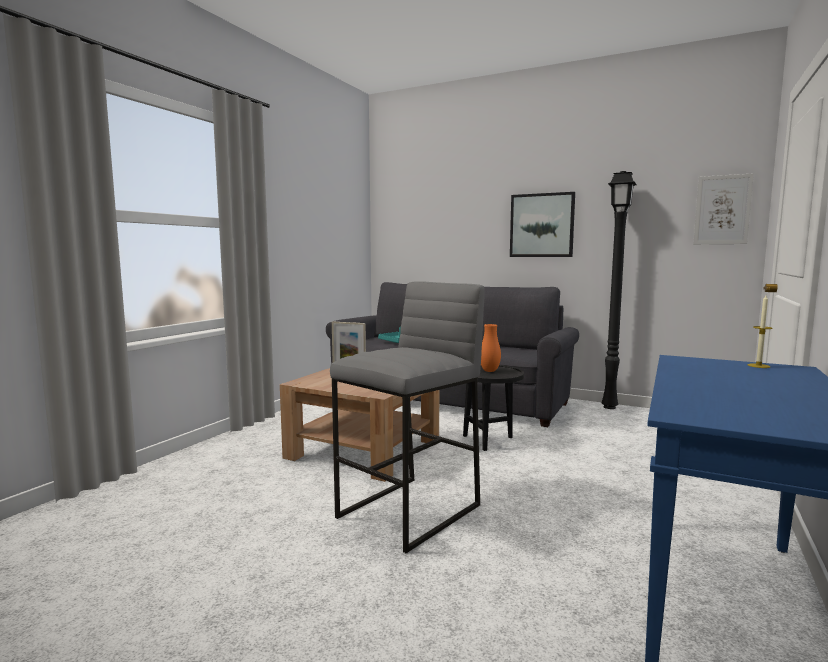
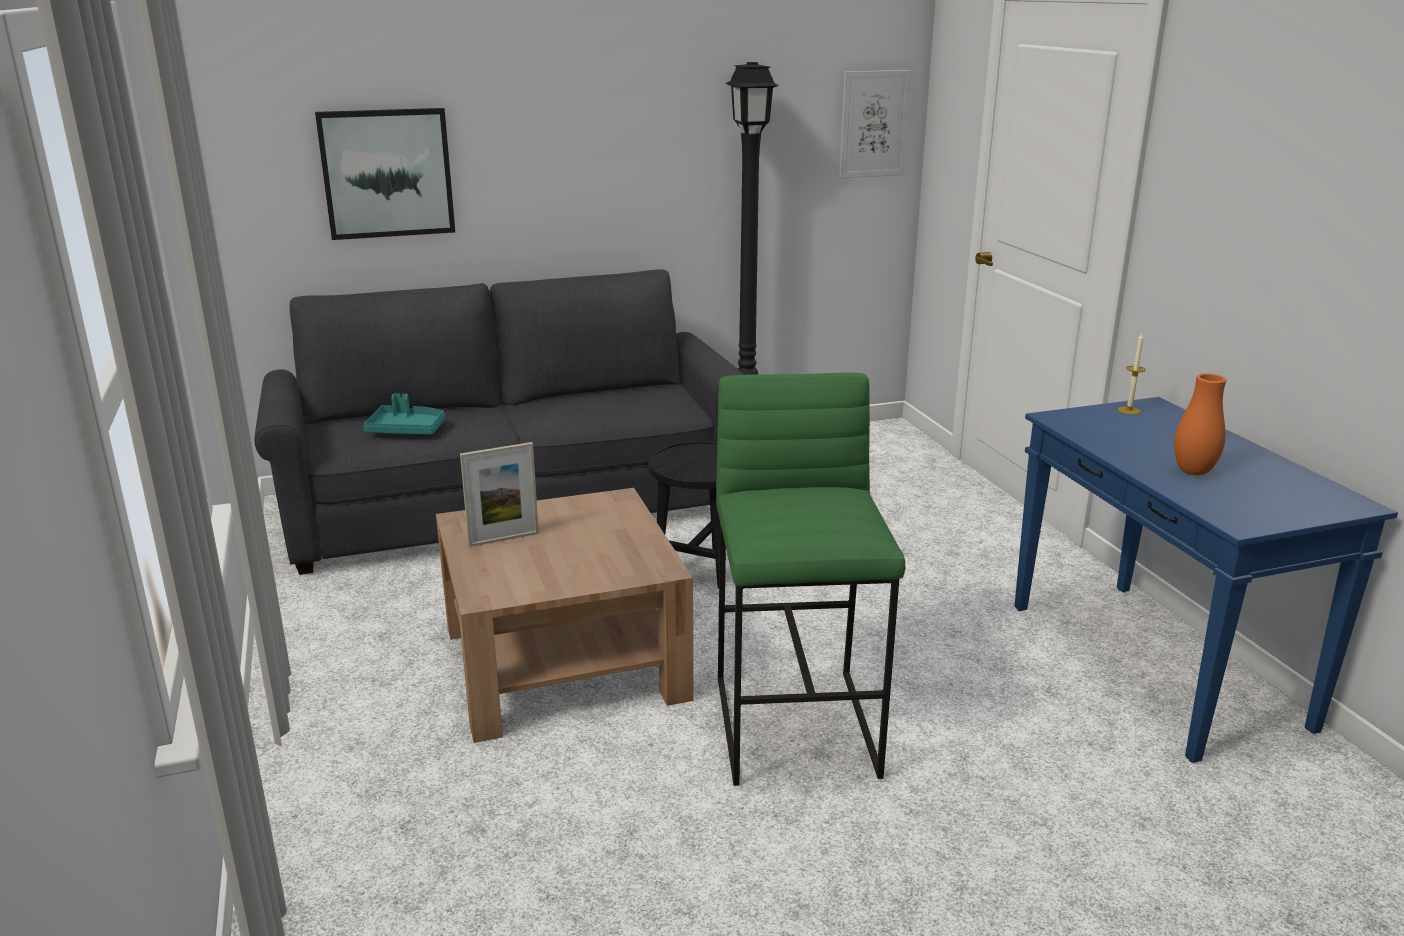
camera: 45 degrees left, 15 degrees up
(410, 512) = (797, 725): grey stool -> green stool
(489, 371) = (694, 460): orange vase -> orange vase (1193, 472)
(542, 225) = (611, 152): picture -> picture (387, 173)

